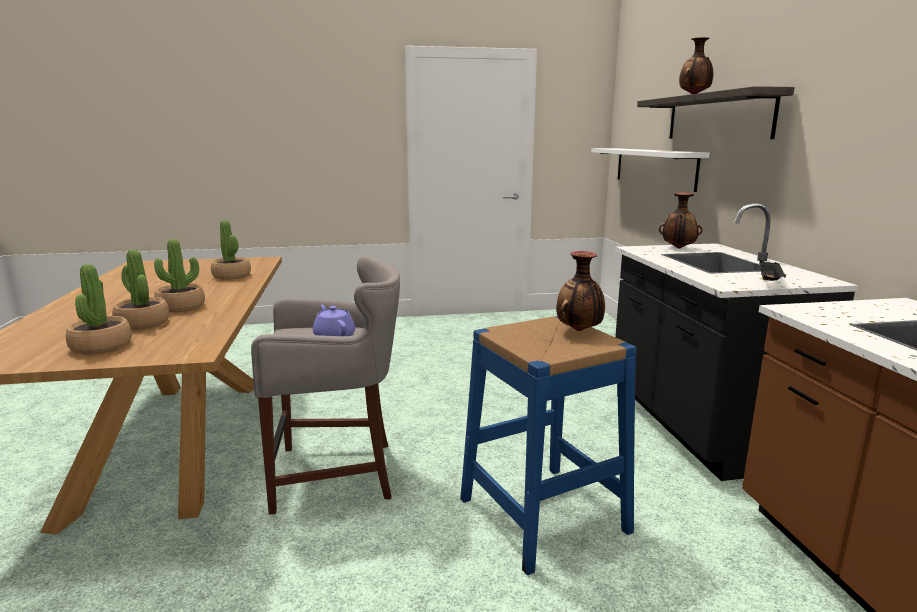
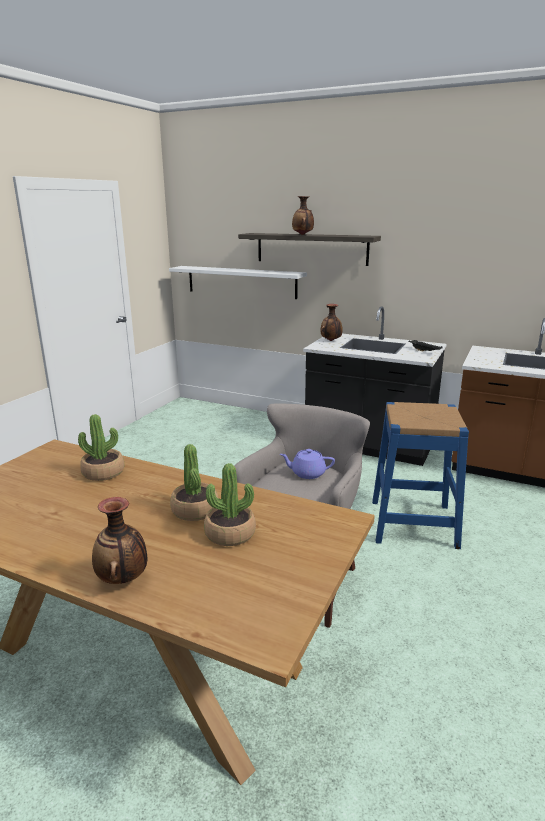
camera: 55 degrees left, 5 degrees up
(101, 346) = (285, 559): potted plant -> none
(579, 330) = (421, 406): vase -> vase (123, 579)

